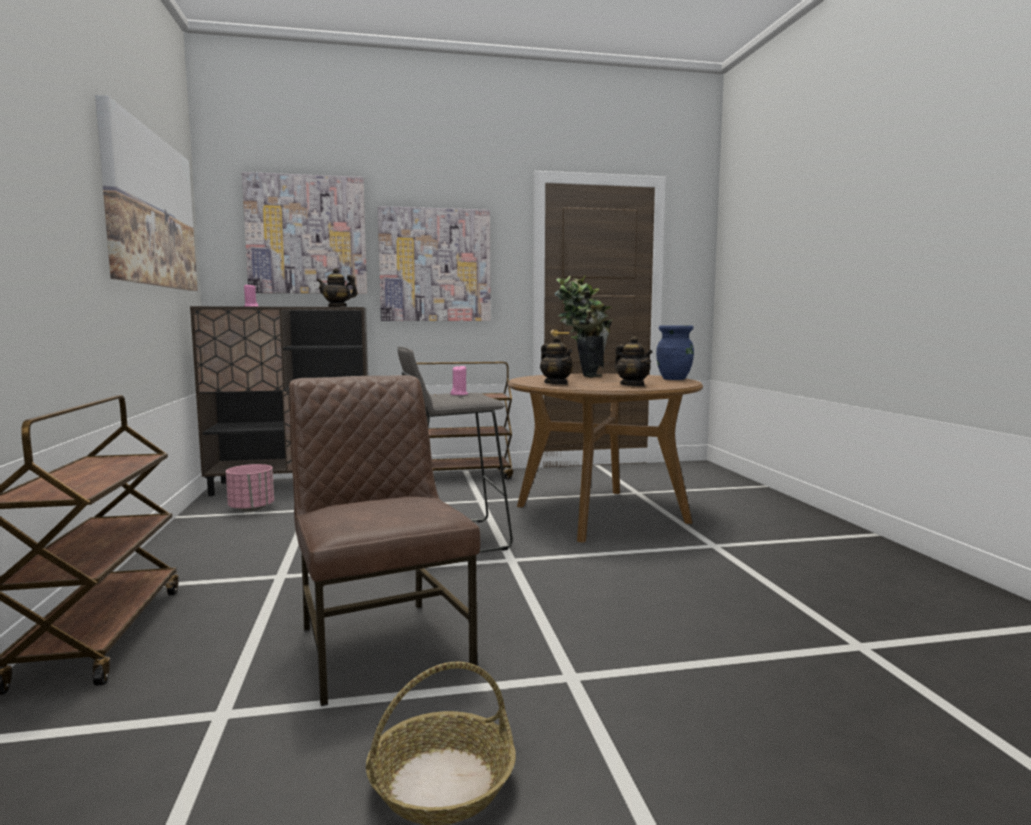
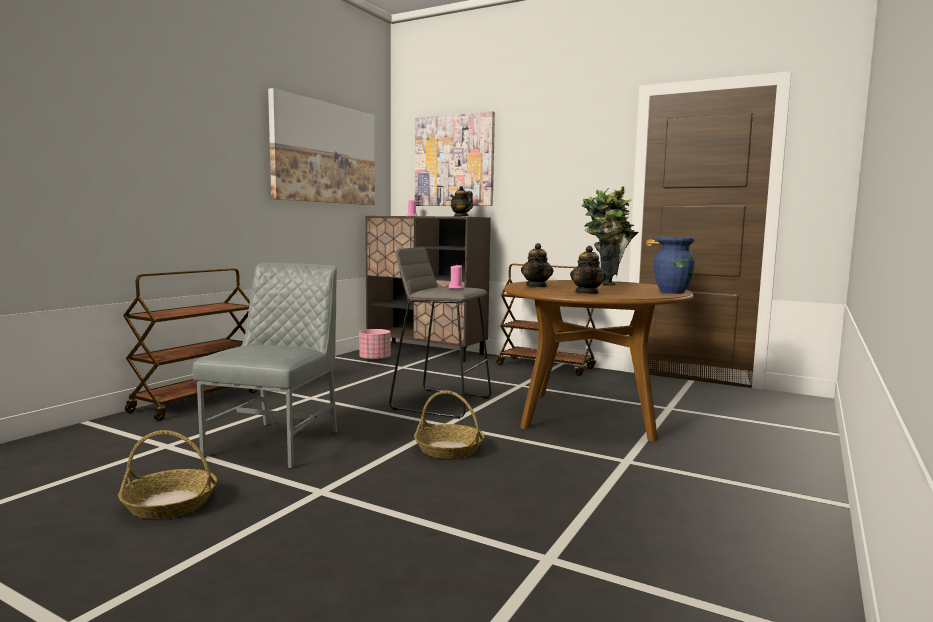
camera: 40 degrees right, 0 degrees up
(381, 645) = (277, 443): brown chair -> grey chair
(435, 265) = (546, 180): picture -> none
(574, 583) = (449, 449): none -> basket

